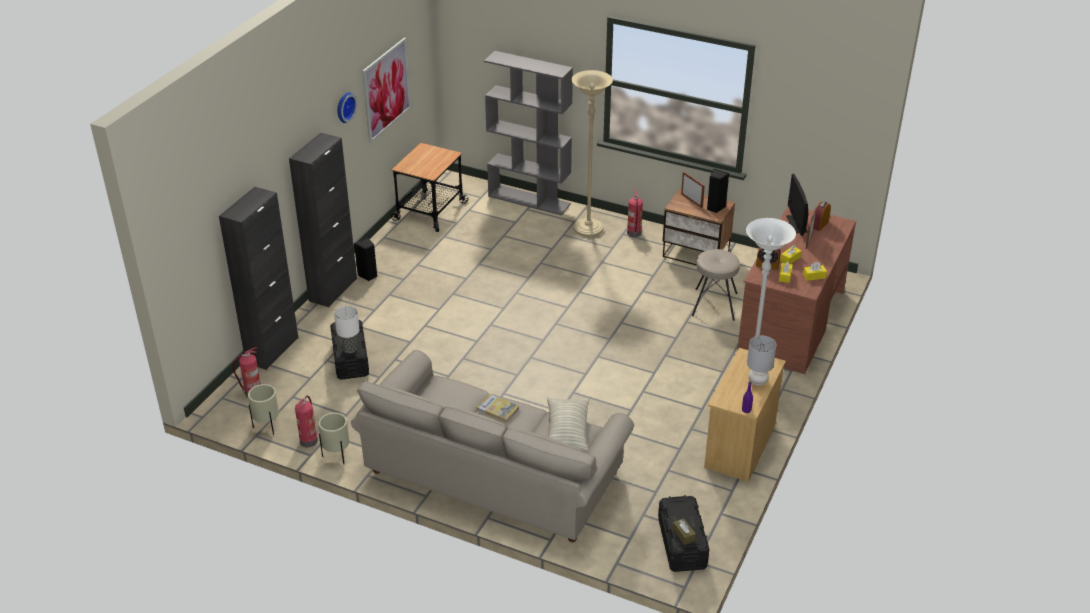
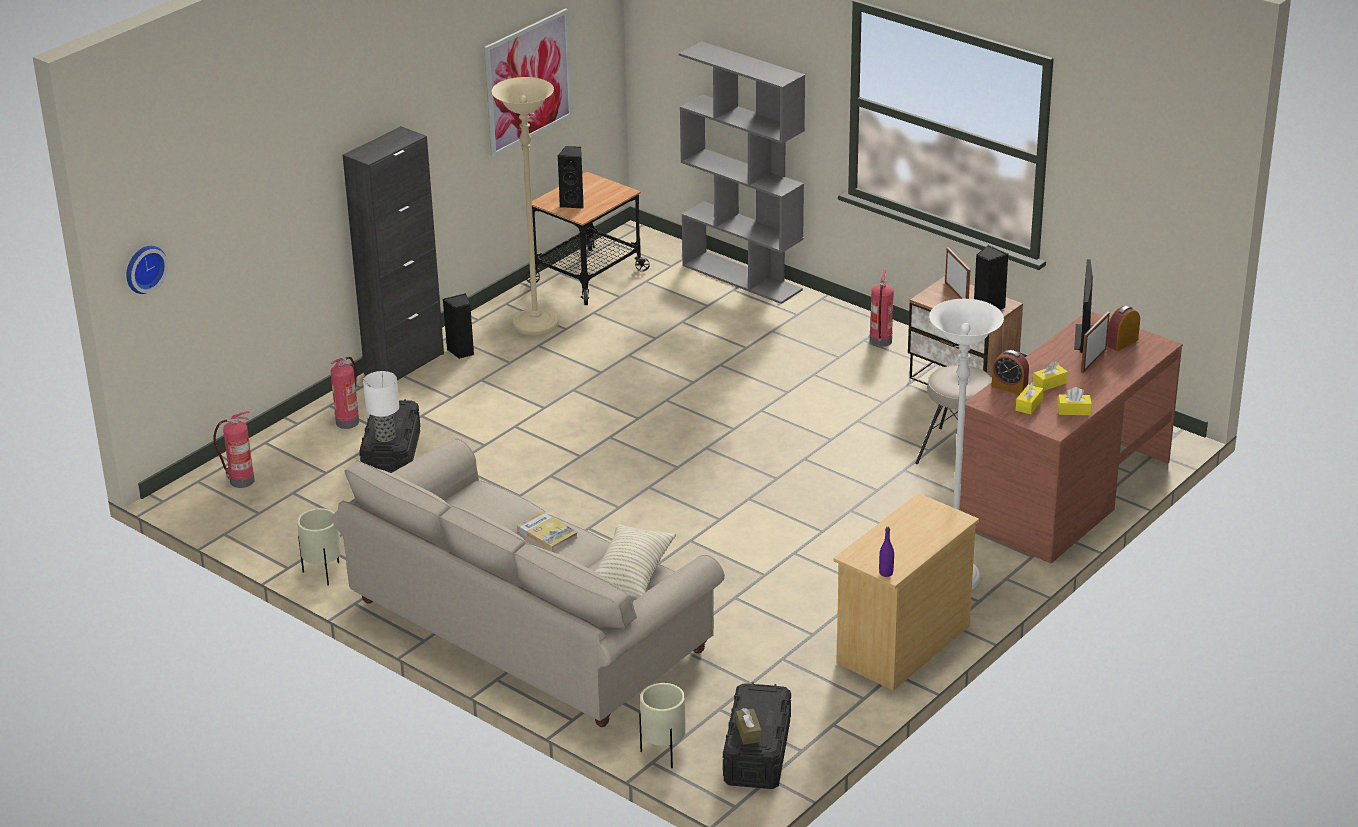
camera: 15 degrees right, 5 degrees down
(267, 426) = (244, 524): beige planter -> beige planter (663, 753)
(272, 350) = (289, 431): black cabinet -> none
(308, 440) = (292, 549): fire extinguisher -> fire extinguisher (348, 421)
(344, 107) = (448, 95): wall clock -> wall clock (143, 268)
(421, 166) = (573, 203): none -> black speaker
(588, 229) = (813, 328): beige floor lamp -> beige floor lamp (535, 325)
(757, 381) = (921, 539): grey table lamp -> none

